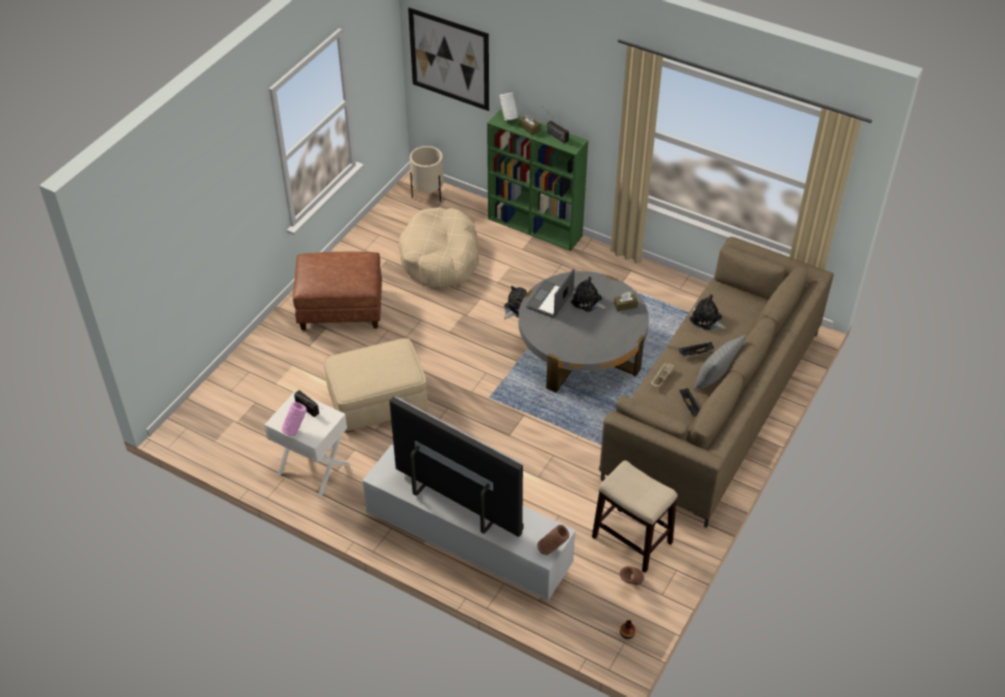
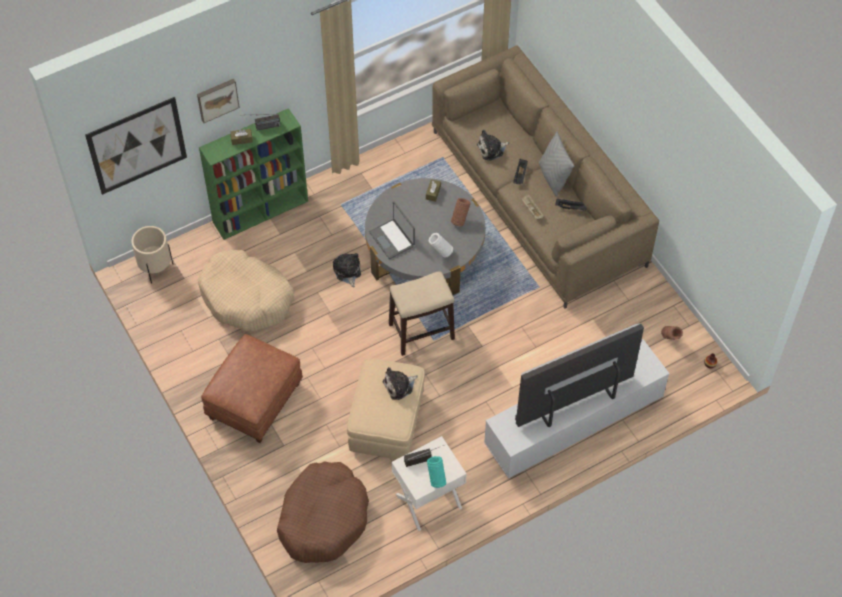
camera: 60 degrees left, 10 degrees up
(251, 403) = (323, 518): none -> brown dog bed
(295, 429) = (436, 479): pink vase -> turquoise vase
(508, 117) = (215, 147): white vase -> white vase (440, 253)
(525, 71) = (217, 99): none -> picture
(552, 550) = (652, 362): brown vase -> brown vase (460, 220)
(587, 302) = (411, 215): plush toy -> plush toy (399, 386)
(631, 539) = (631, 318): stool -> stool (421, 331)

